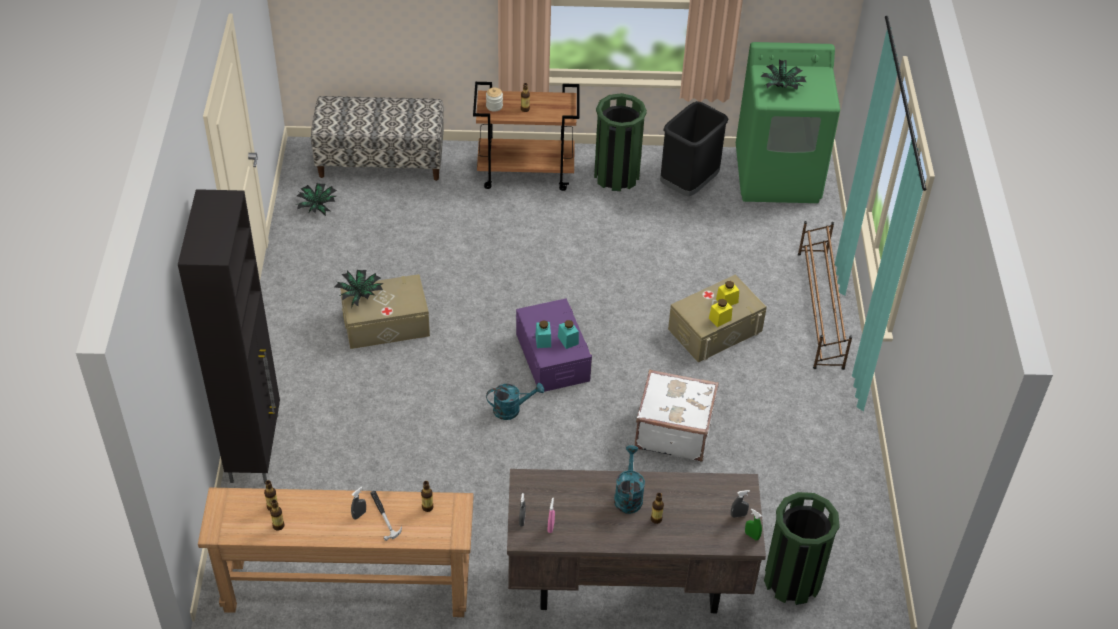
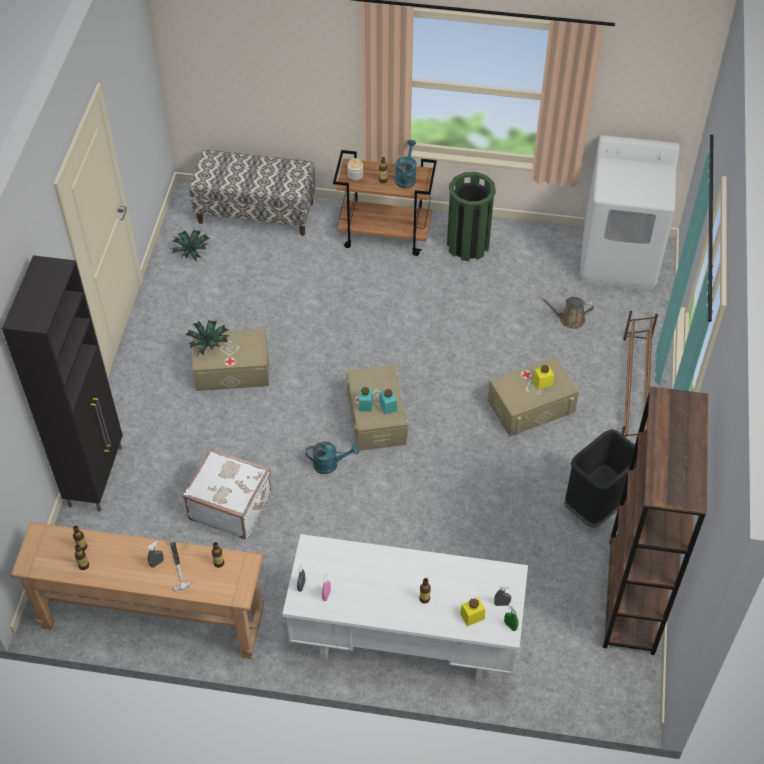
camera: 10 degrees right, 5 degrees up
(552, 357) = (376, 417): purple storage box -> beige storage box
(626, 581) = (403, 643): brown desk -> white desk
(628, 495) = (403, 572): turquoise watering can -> turquoise watering can (406, 177)
(673, 430) = (474, 501): white suitcase -> white suitcase (230, 505)
(689, 185) = (533, 260): black trash can -> black trash can (595, 507)
(720, 319) = (532, 399): yellow jar -> yellow jar (472, 616)
(737, 240) = (569, 319): none -> brown watering can
(778, 175) = (619, 259): green washing machine -> white washing machine
(782, 87) = (623, 181): potted plant -> none
(792, 580) = (557, 659): green trash can -> none
(857, 508) = (631, 596): none -> brown bookcase

